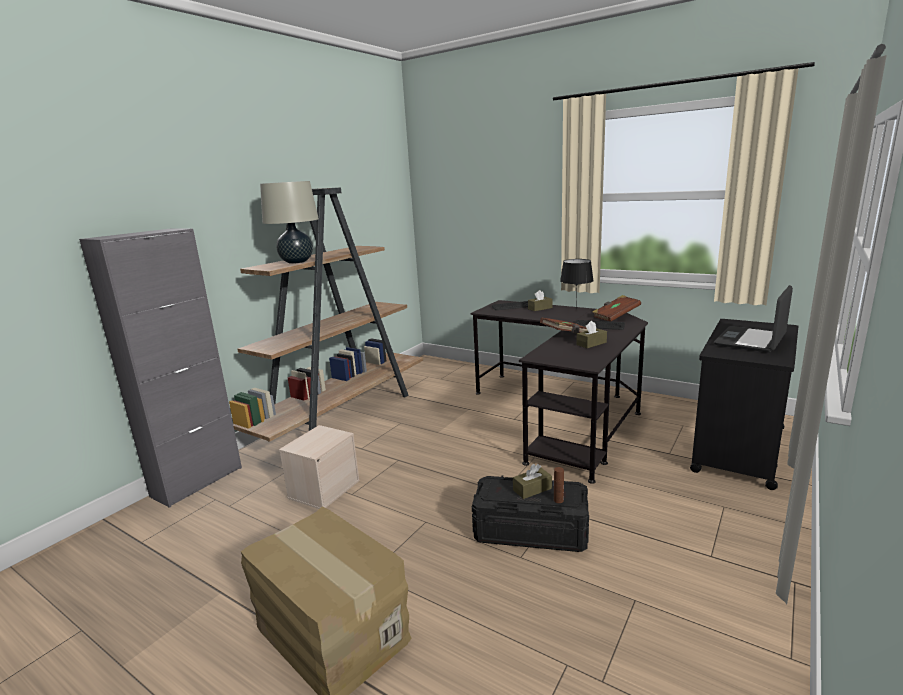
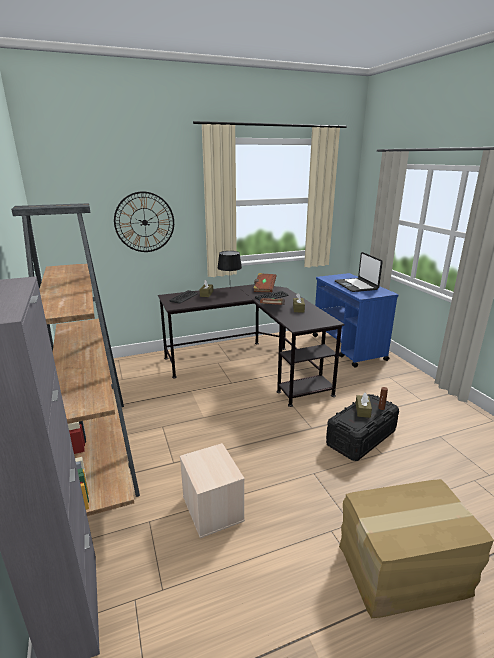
camera: 55 degrees left, 5 degrees up
(297, 262) = (72, 296): beige table lamp -> none
(502, 217) = (144, 222): none -> wall clock
(738, 449) = (348, 348): black cart -> blue cart

